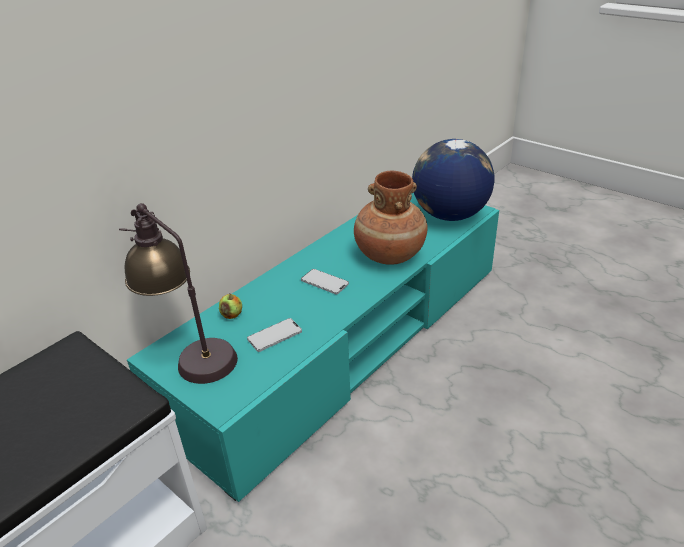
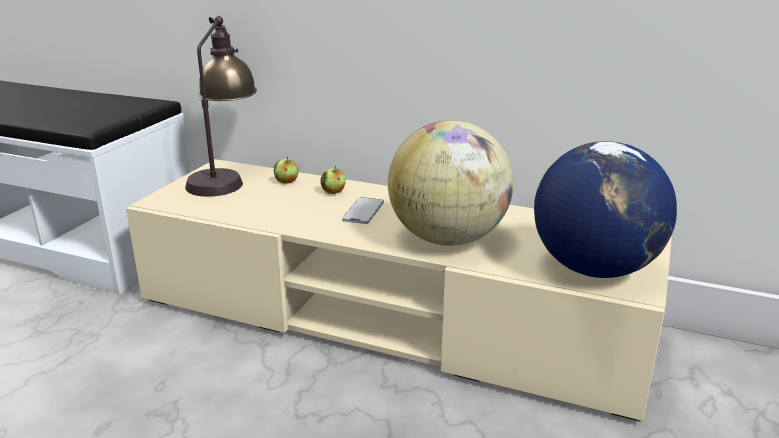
camera: 70 degrees right, 10 degrees down
(274, 291) = (333, 191): none -> apple
(274, 336) = (259, 204): phone -> none
(345, 342) = (389, 316): turquoise tv stand -> beige tv stand
(389, 254) = (448, 238): brown vase -> globe

